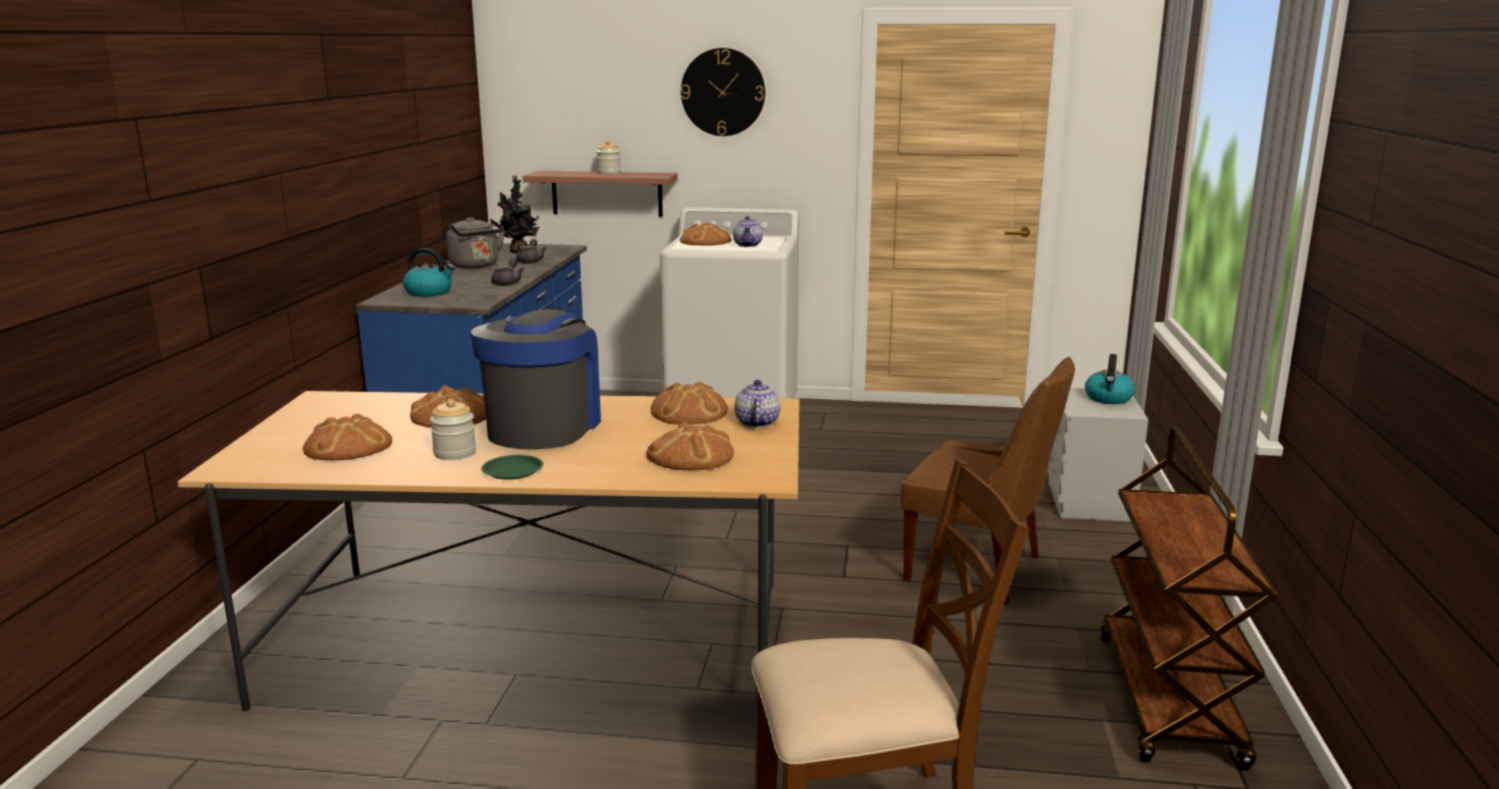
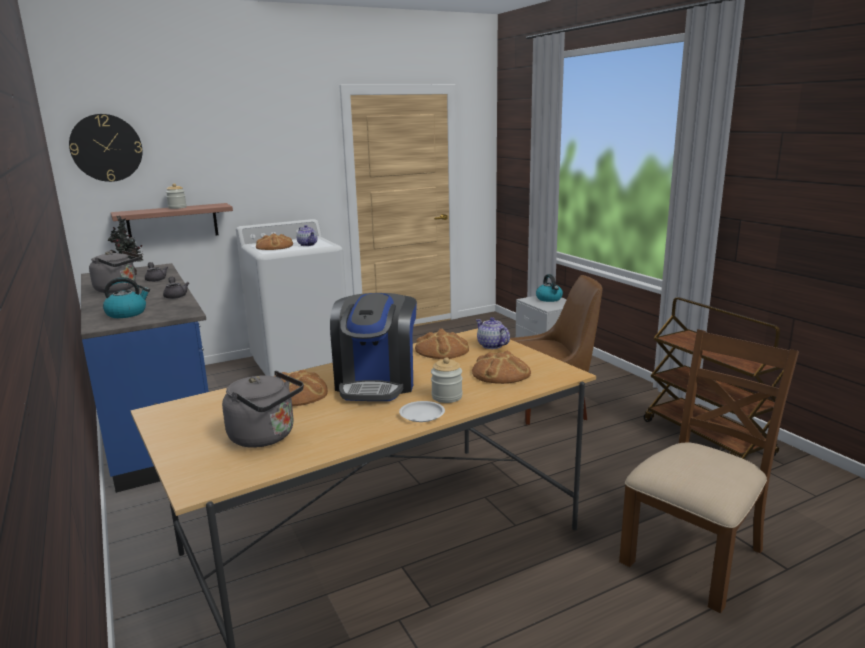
camera: 35 degrees left, 0 degrees up
(348, 446) = (266, 437): bread -> grey kettle
(455, 453) = (356, 416): jar -> jar (447, 397)
(512, 471) = (422, 415): green plate -> white plate
(543, 427) = (376, 383): coffee machine -> coffee machine turned 150 degrees counterclockwise
(723, 92) = (253, 143): wall clock -> wall clock (106, 148)

